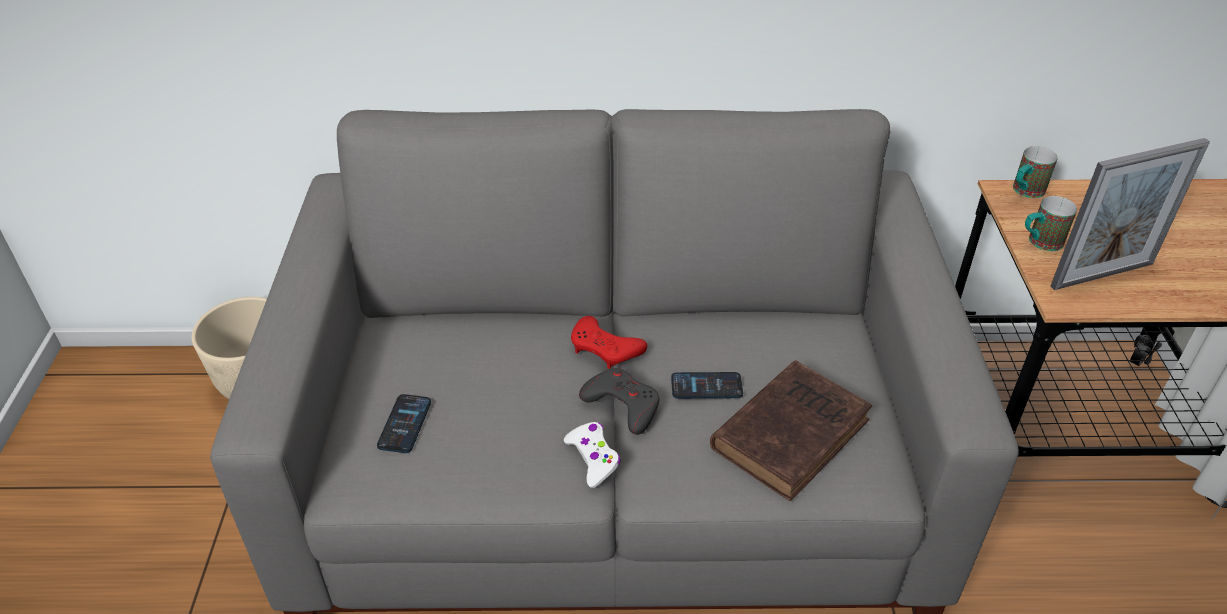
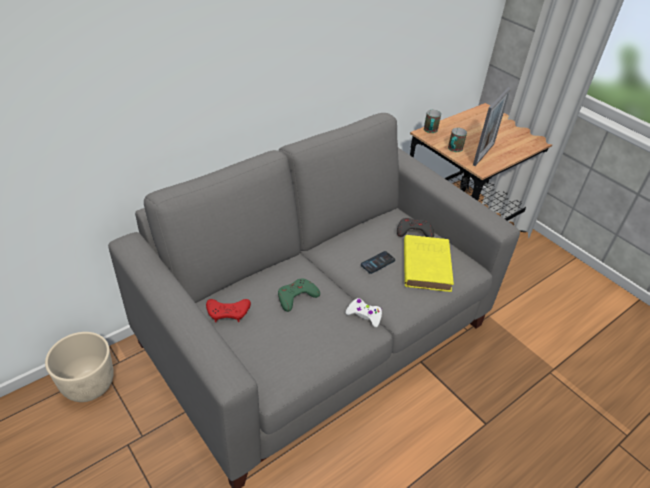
camera: 40 degrees left, 0 degrees up
(405, 424) = (269, 345): phone -> none
(517, 375) = (296, 297): none -> green game controller
(605, 348) = (319, 267): red game controller -> red game controller (228, 312)
(622, 404) = (352, 287): grey game controller -> grey game controller (414, 231)
(792, 432) = (426, 264): brown book -> yellow book

